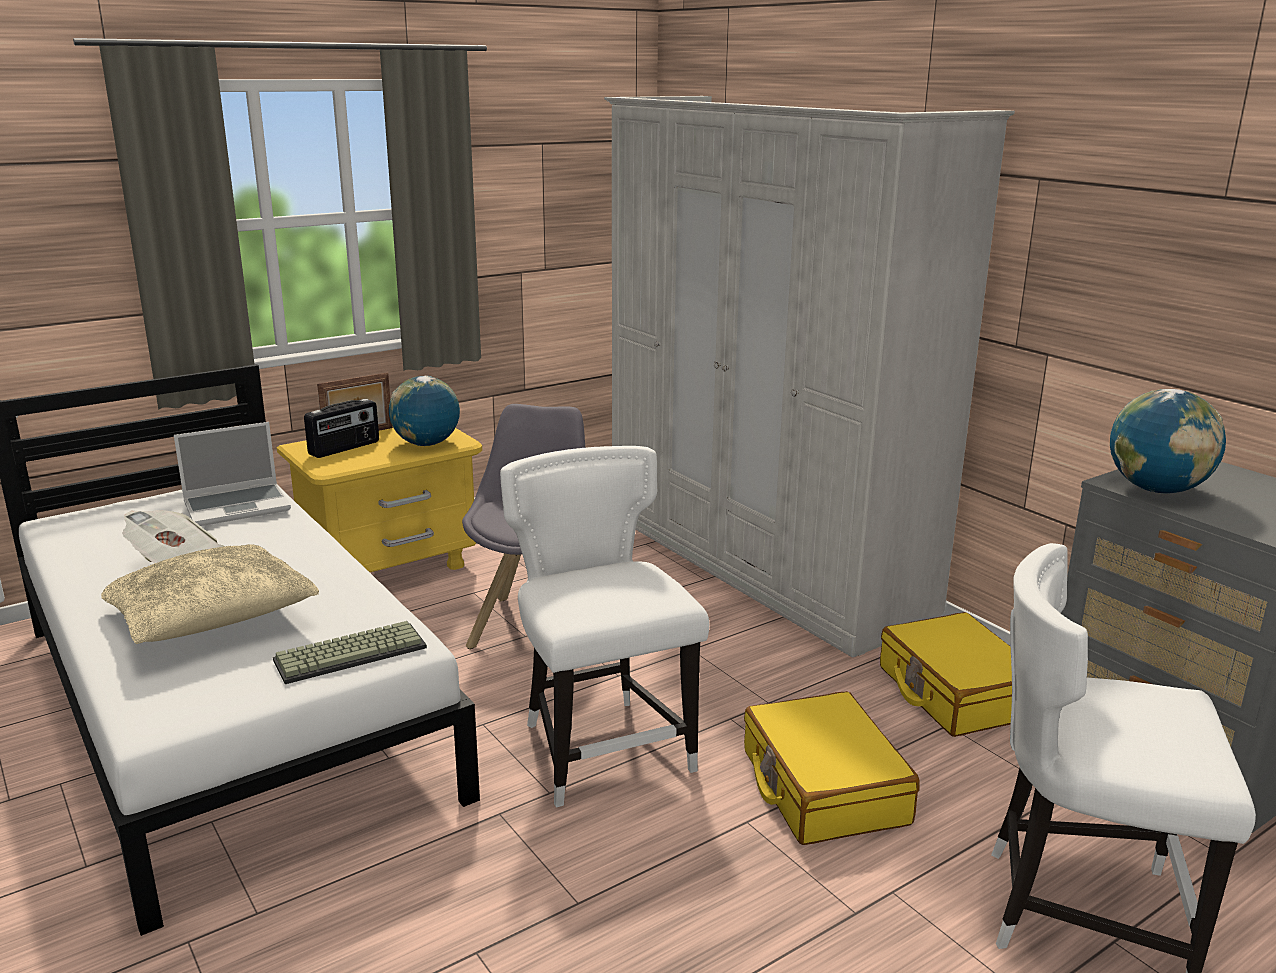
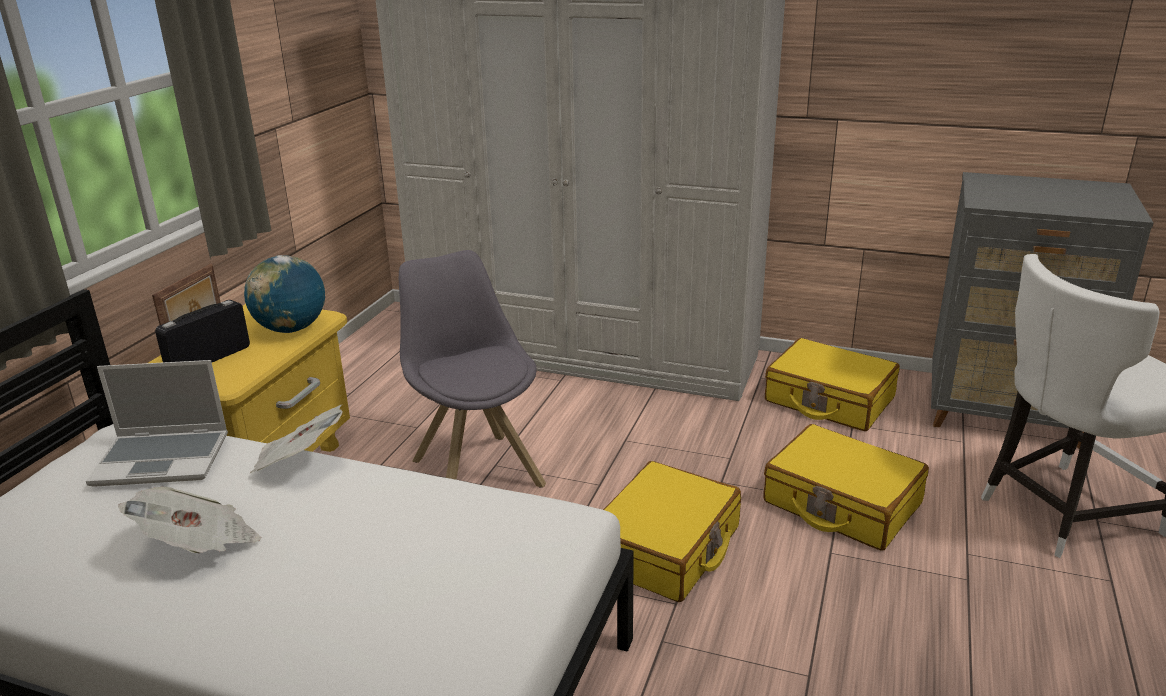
camera: 35 degrees left, 5 degrees up
(212, 619) = (334, 583): beige pillow -> none
(238, 506) = (164, 459): laptop -> laptop turned 60 degrees clockwise
(310, 537) = (300, 461): none -> newspaper
(345, 448) = (208, 359): radio -> radio turned 150 degrees counterclockwise
(351, 652) = (535, 550): keyboard -> none
(602, 747) = (665, 548): white chair -> yellow suitcase
(1156, 490) = (1010, 202): globe -> none

